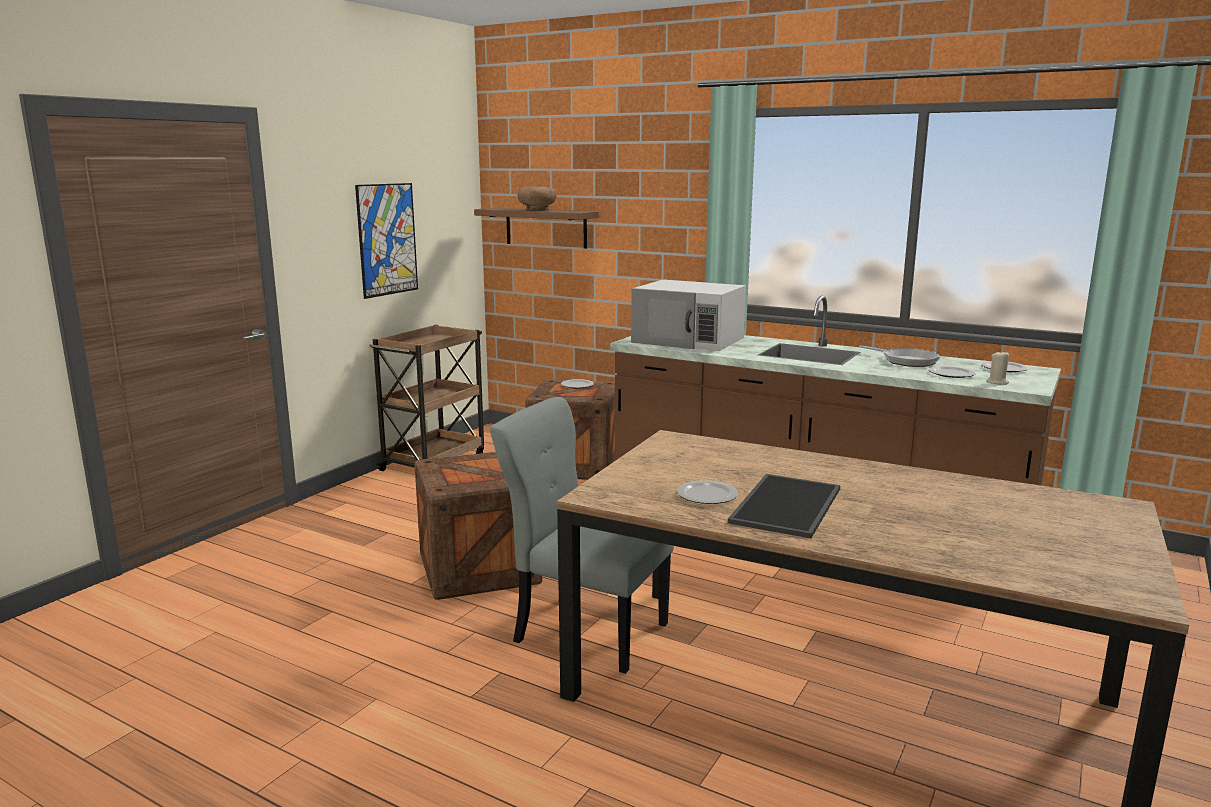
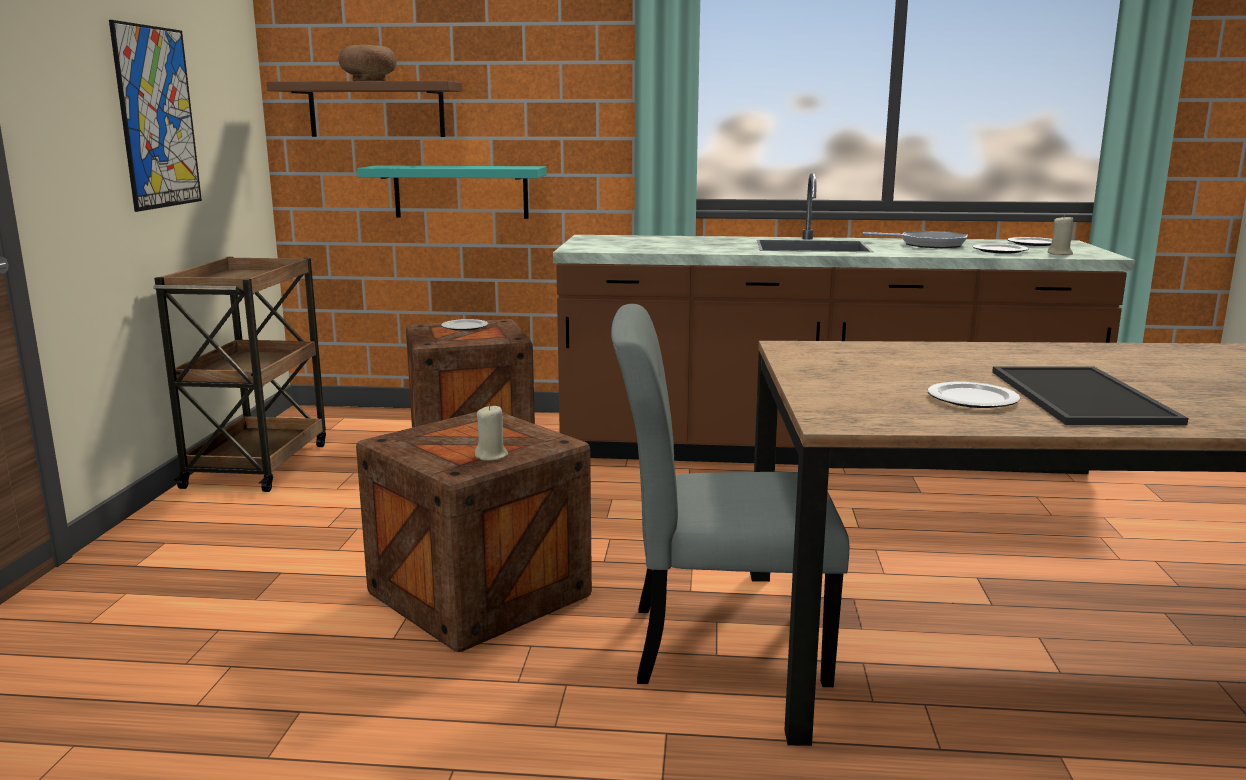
camera: 25 degrees left, 0 degrees up
(472, 482) = (491, 456): none -> beige candle
(595, 287) = (461, 192): none -> turquoise shelf
(689, 340) = (646, 243): white microwave -> none

